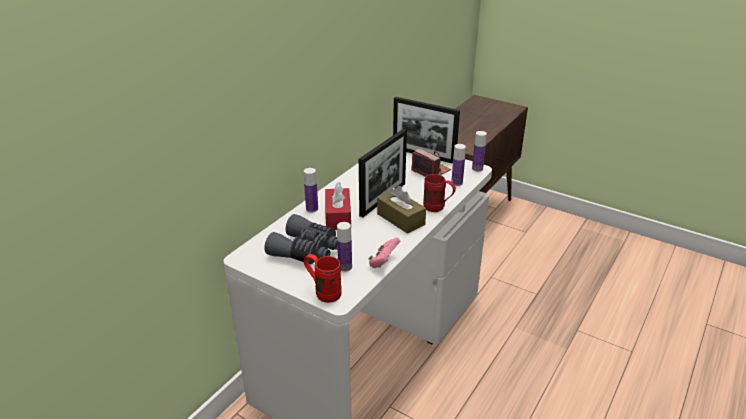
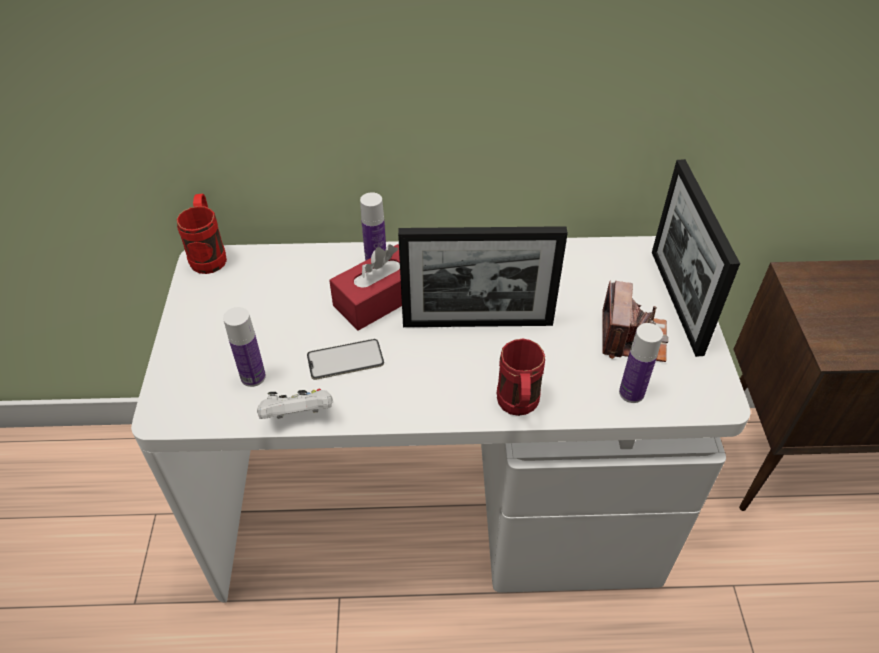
camera: 55 degrees right, 15 degrees up
(306, 250) = (265, 313): grey binoculars -> none
(323, 292) = (176, 385): red mug -> red mug (210, 255)
(364, 238) = (345, 359): none -> phone
(383, 262) = (298, 416): pink game controller -> white game controller
(400, 219) = (438, 375): brown tissue box -> none
(477, 169) = (717, 399): bottle -> none

